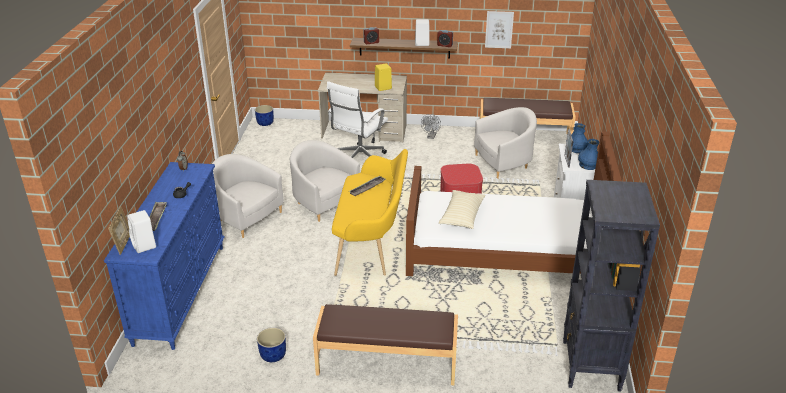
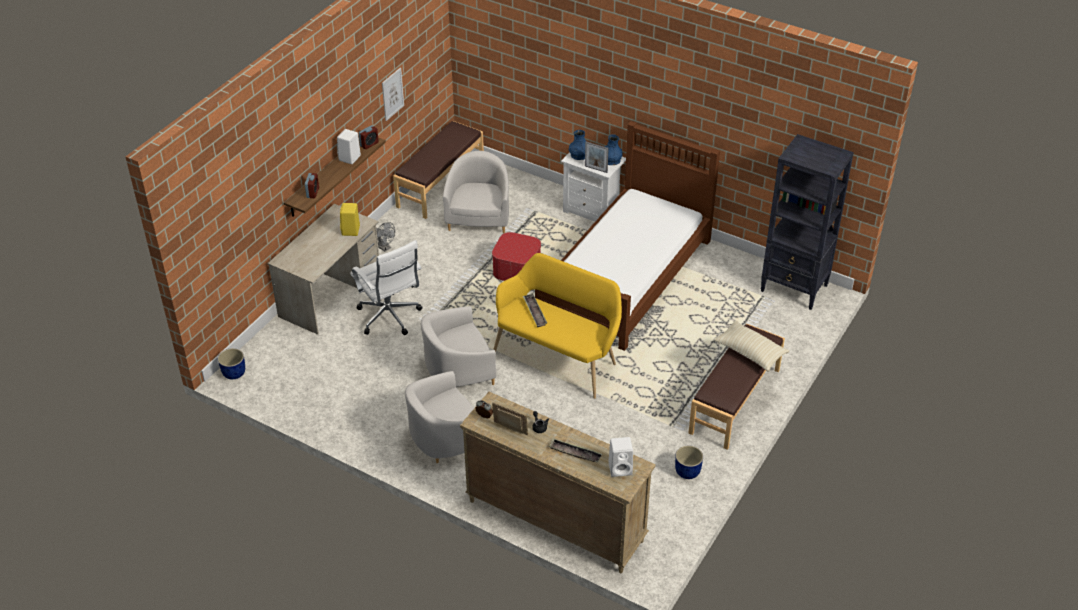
camera: 65 degrees left, 10 degrees up
(123, 244) = (609, 483): picture frame -> picture frame (510, 430)
(181, 292) = (554, 520): blue dresser -> beige dresser
(462, 216) = (611, 270): beige pillow -> beige pillow (750, 352)

